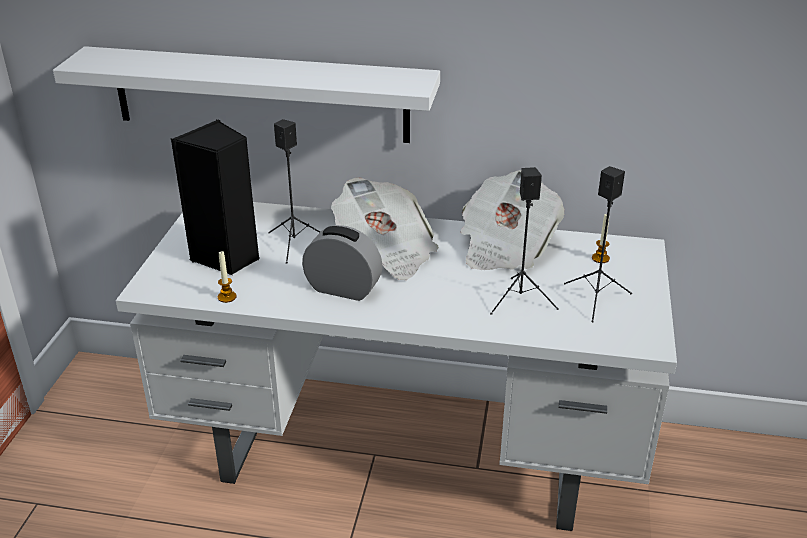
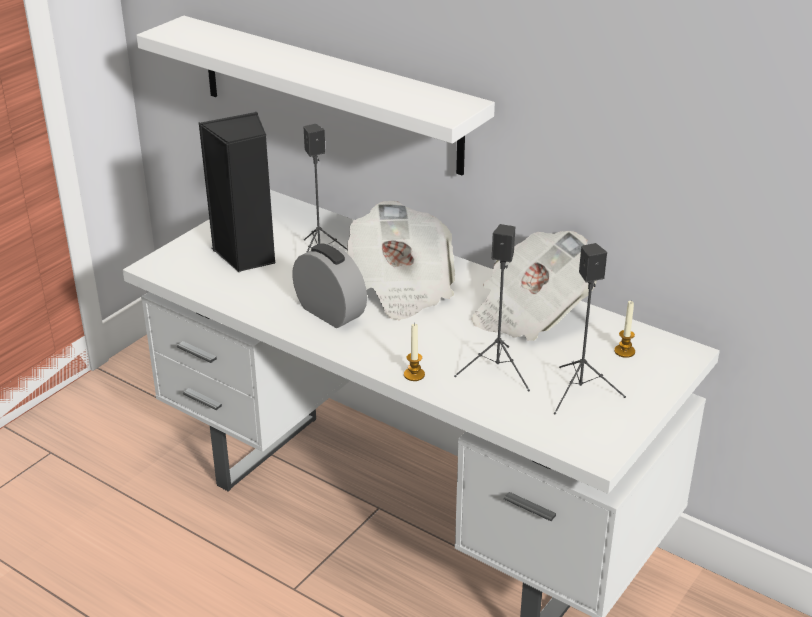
camera: 25 degrees right, 0 degrees up
(227, 297) = (218, 292): candle -> candle (414, 375)

